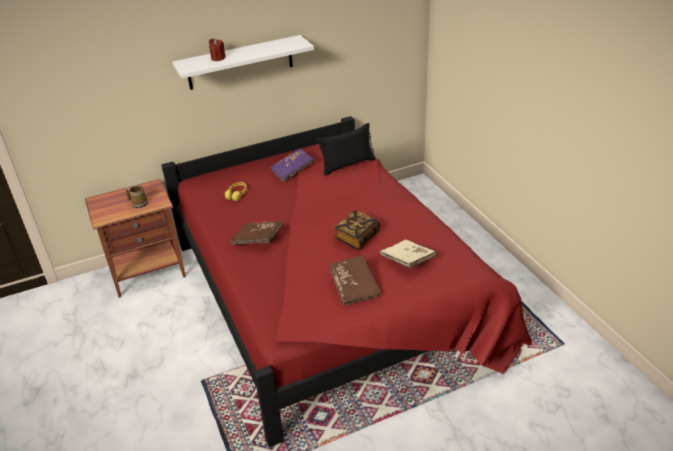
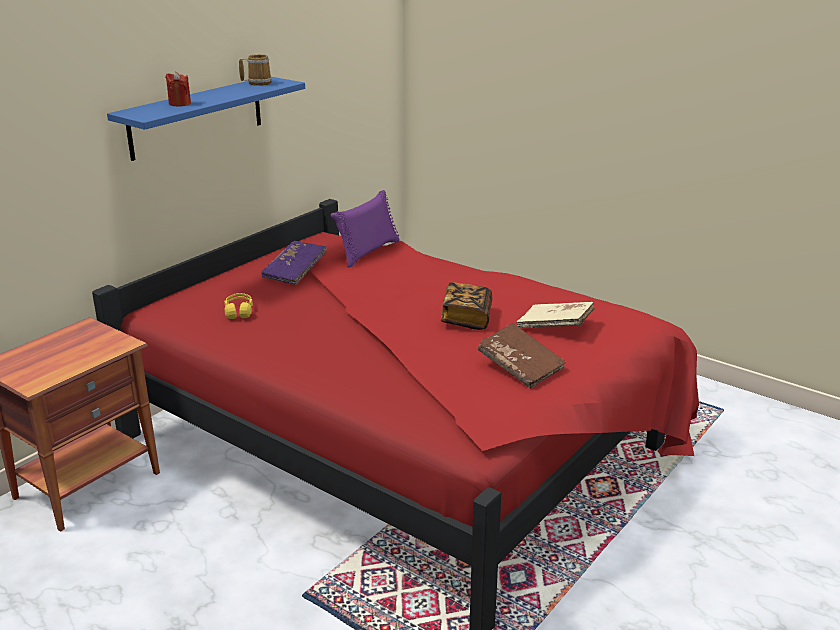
camera: 30 degrees left, 10 degrees down
(139, 203) = (84, 351): mug -> mug (258, 83)
(240, 62) = (196, 117): white shelf -> blue shelf
(257, 239) = (325, 352): brown book -> none
(347, 165) = (367, 252): black pillow -> purple pillow

